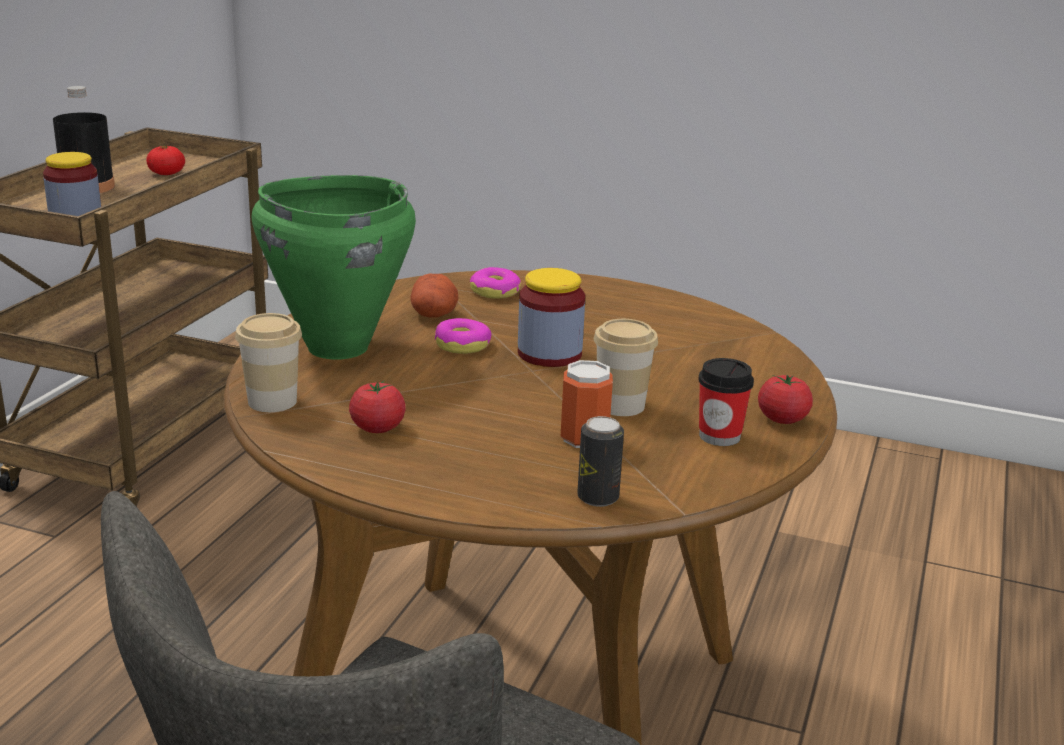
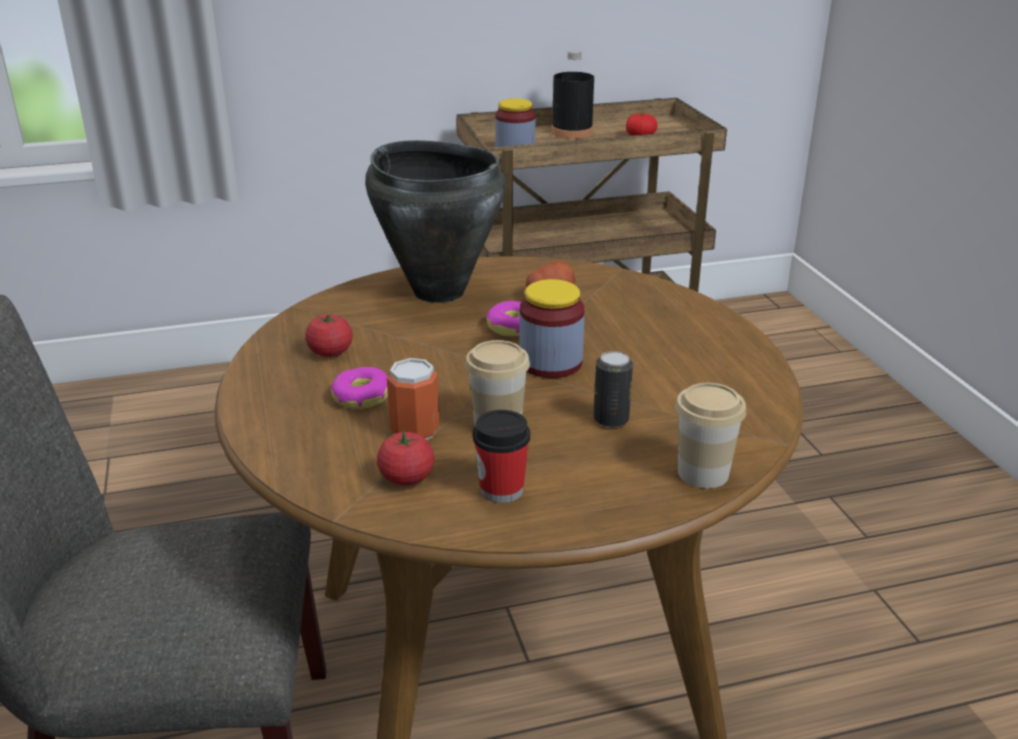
camera: 55 degrees right, 5 degrees up
(272, 401) = (326, 307): cup -> cup (703, 473)
(336, 347) = (438, 291): green cooking pot -> black cooking pot
(495, 291) = (635, 300): donut -> donut (361, 397)
(598, 497) = (318, 472): can -> can (611, 419)
(782, 419) = (584, 510): tomato -> tomato (406, 478)

